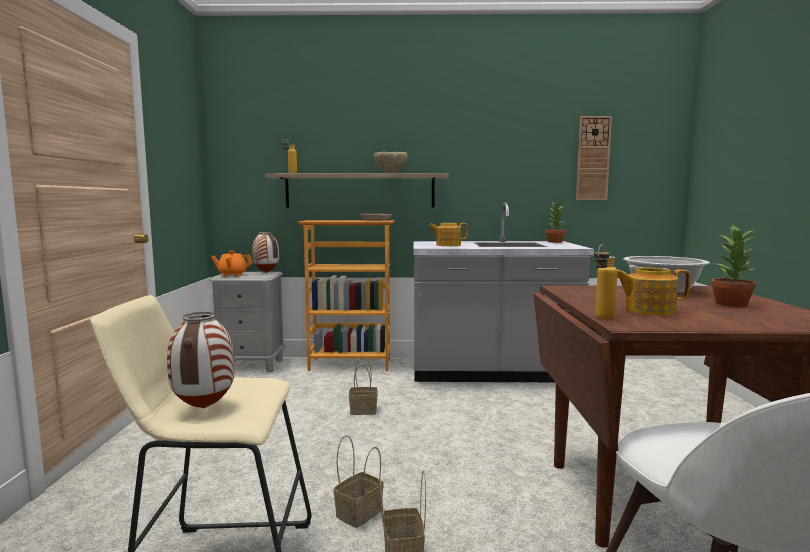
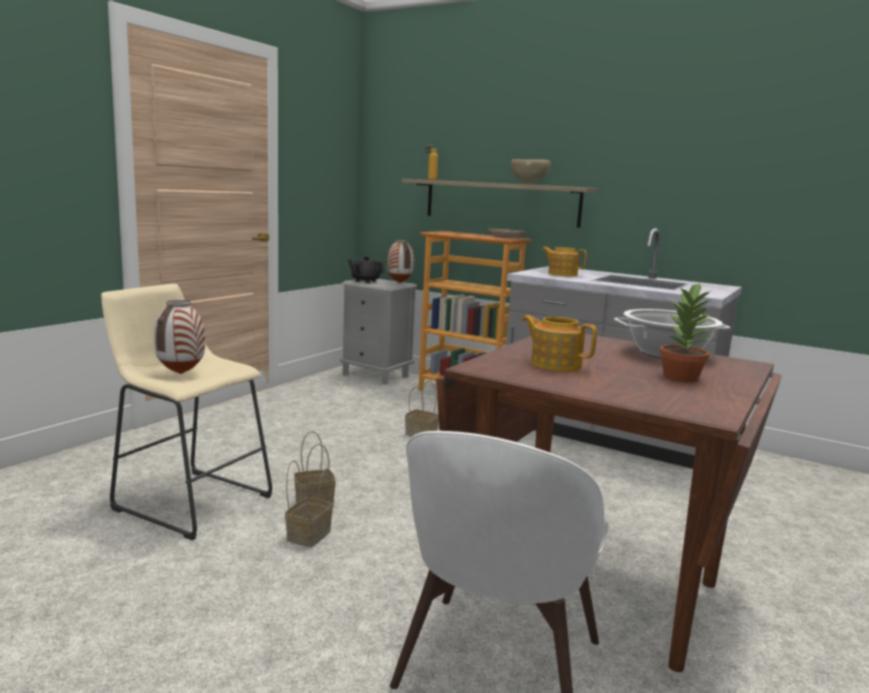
camera: 30 degrees right, 5 degrees up
(232, 275) = (365, 281): orange teapot -> black teapot
(555, 242) = (719, 286): potted plant -> none
(593, 158) = (802, 175): wall clock -> none
(601, 318) = (478, 360): bottle -> none

